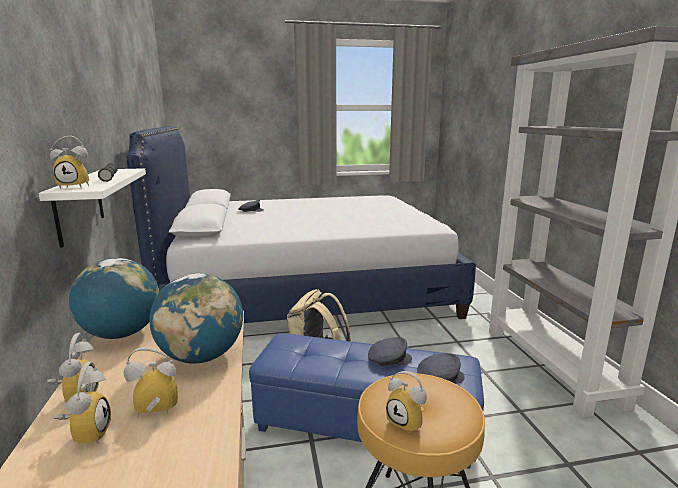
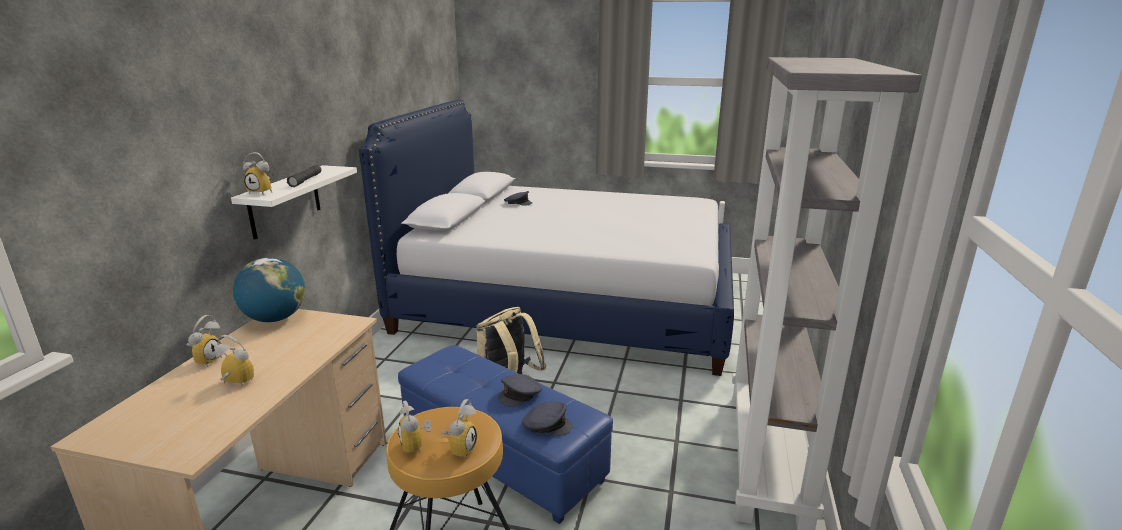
camera: 25 degrees right, 5 degrees up
(87, 433) = (190, 385): alarm clock -> alarm clock (460, 448)
(202, 356) = (304, 351): globe -> none
(388, 359) = (520, 394): grey cap -> grey cap turned 120 degrees clockwise

